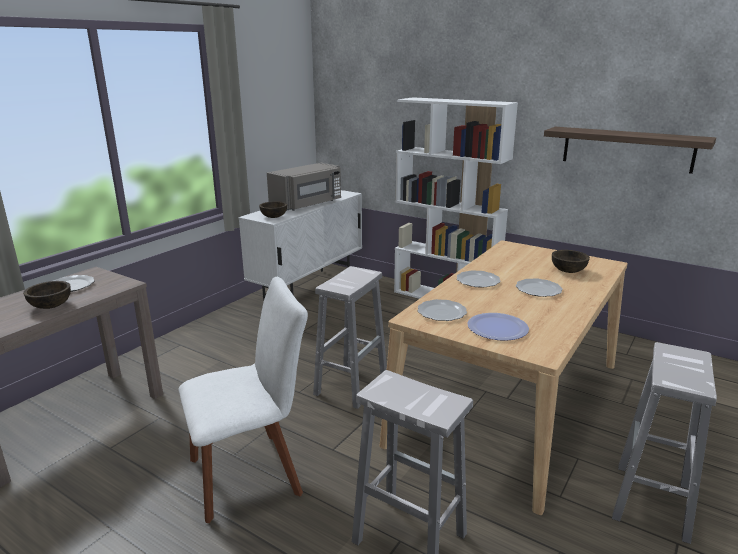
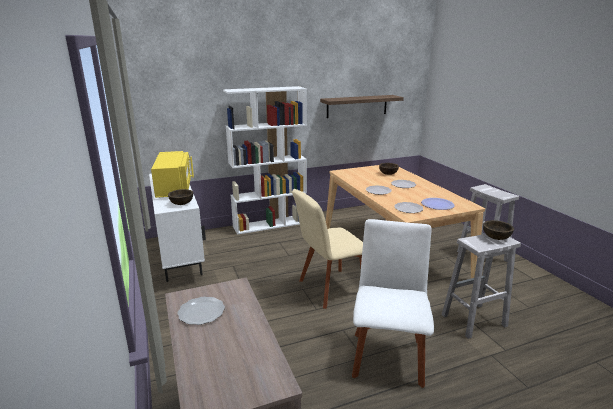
camera: 55 degrees left, 0 degrees up
(50, 306) = (241, 328): brown bowl -> brown bowl (496, 237)
(307, 204) = (174, 188): grey microwave -> yellow microwave
(351, 385) = (329, 288): white stool -> beige chair

